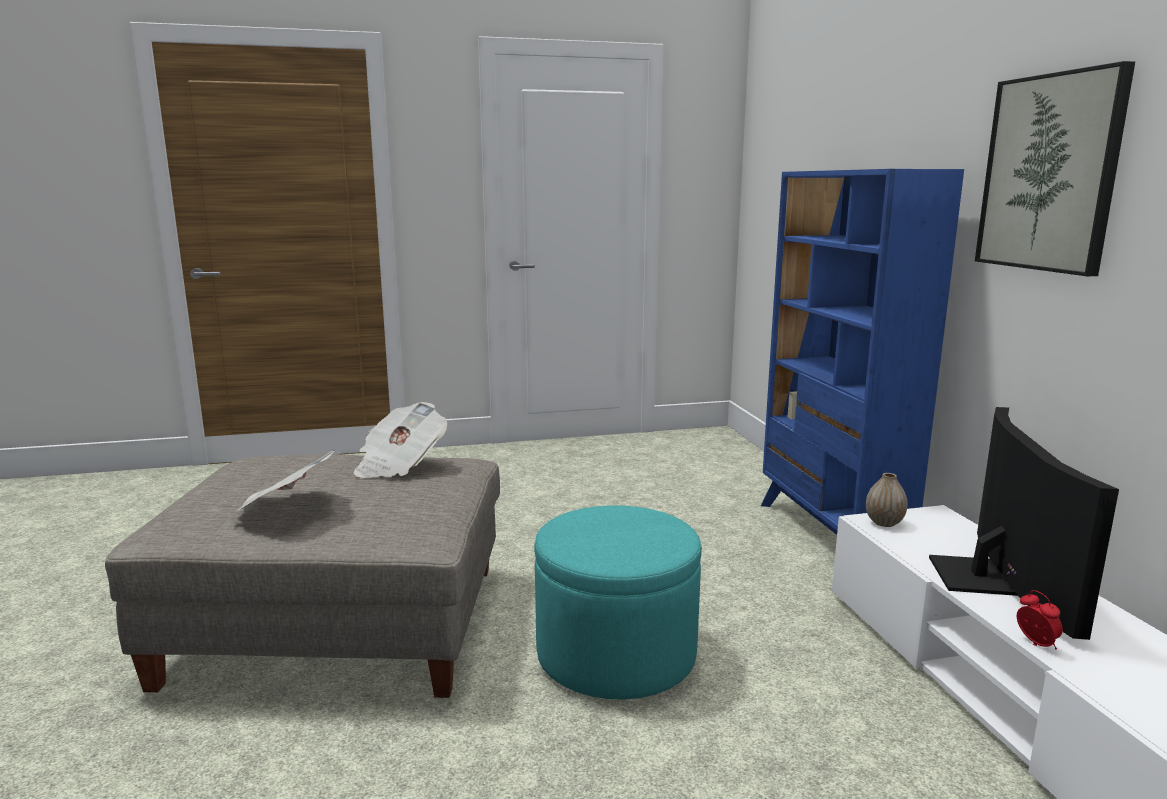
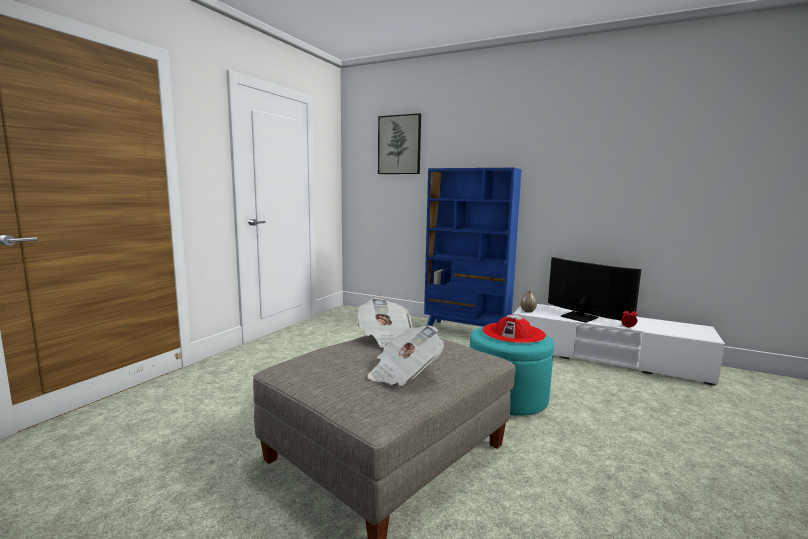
camera: 50 degrees left, 5 degrees down
(624, 531) = (513, 333): none -> red hat
(1050, 173) = (560, 171): picture -> picture (399, 145)

